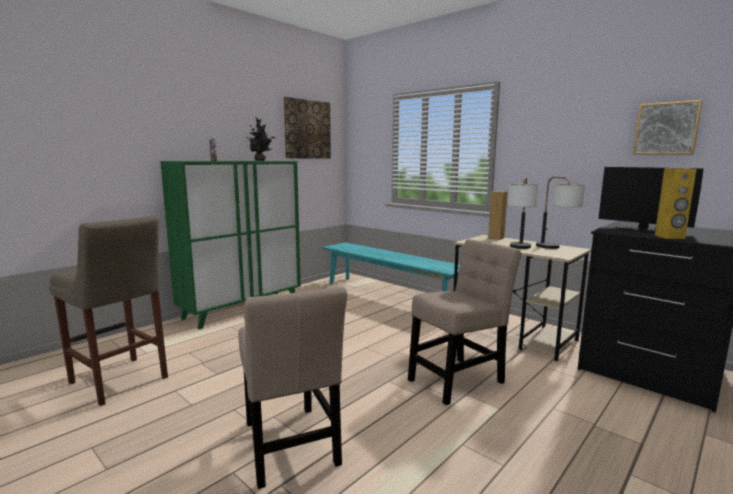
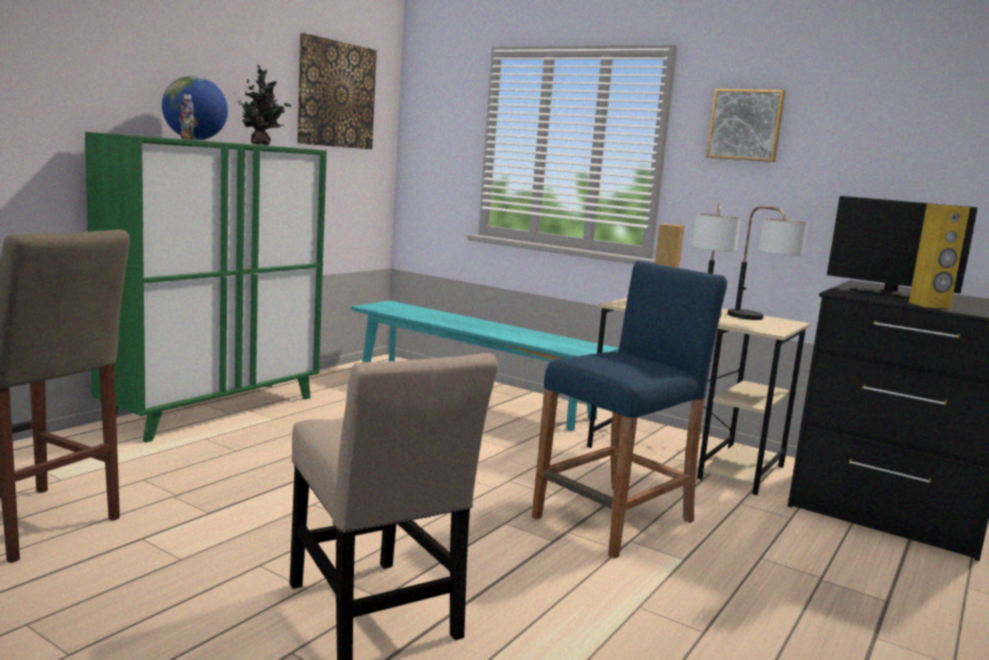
camera: 10 degrees left, 0 degrees up
(222, 160) = (195, 139): none -> globe
(459, 379) = (615, 520): beige chair -> blue stool
(666, 128) = (925, 144): picture -> picture (745, 125)

